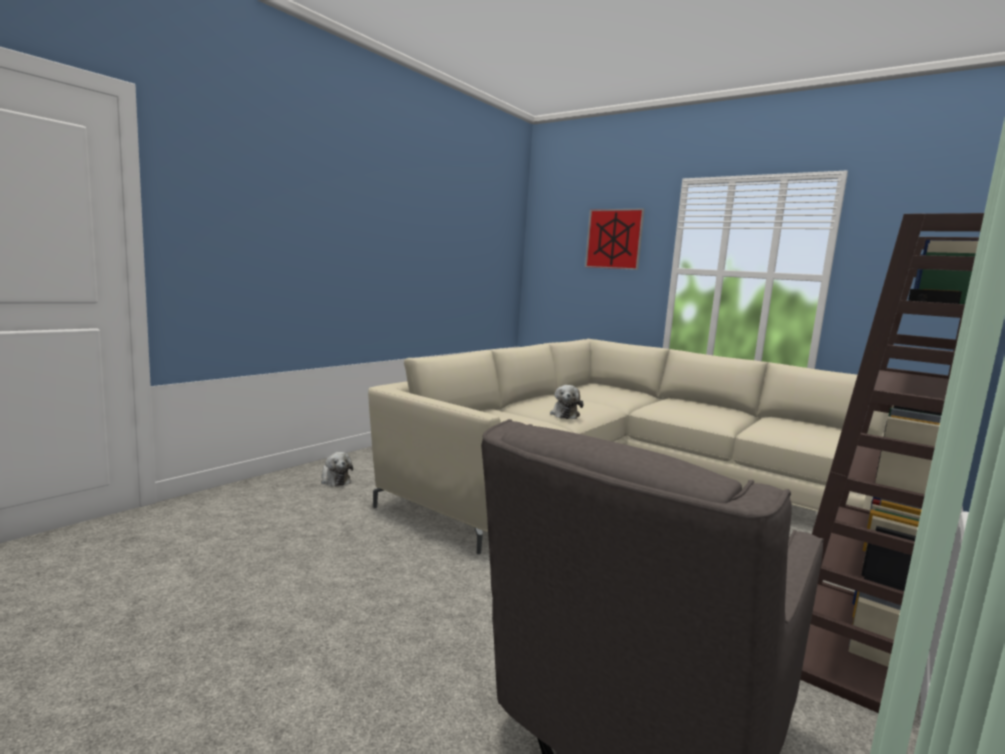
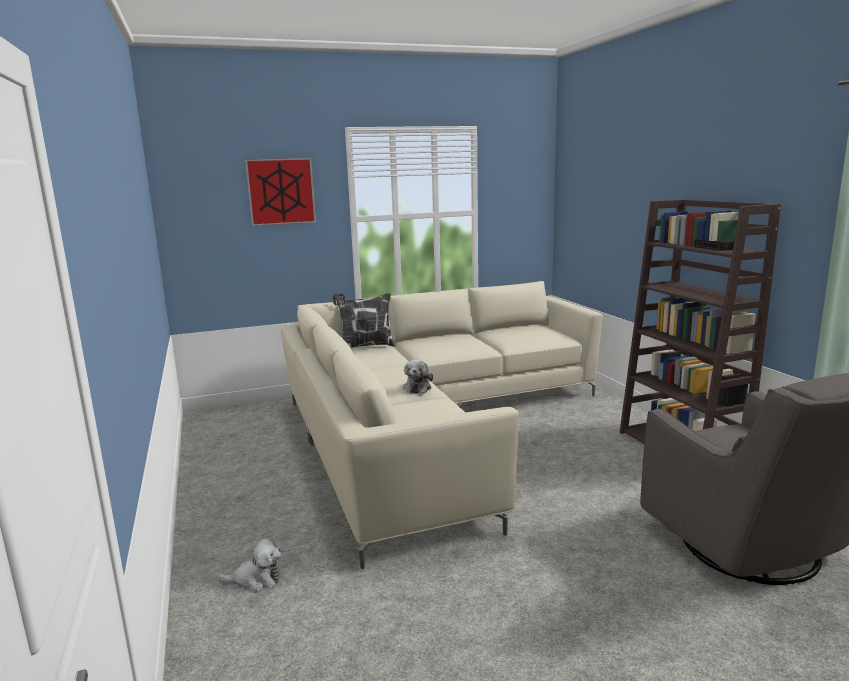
camera: 55 degrees left, 5 degrees up
(564, 414) = (417, 387): plush toy -> plush toy turned 60 degrees clockwise
(625, 390) = (365, 346): none -> pillow

